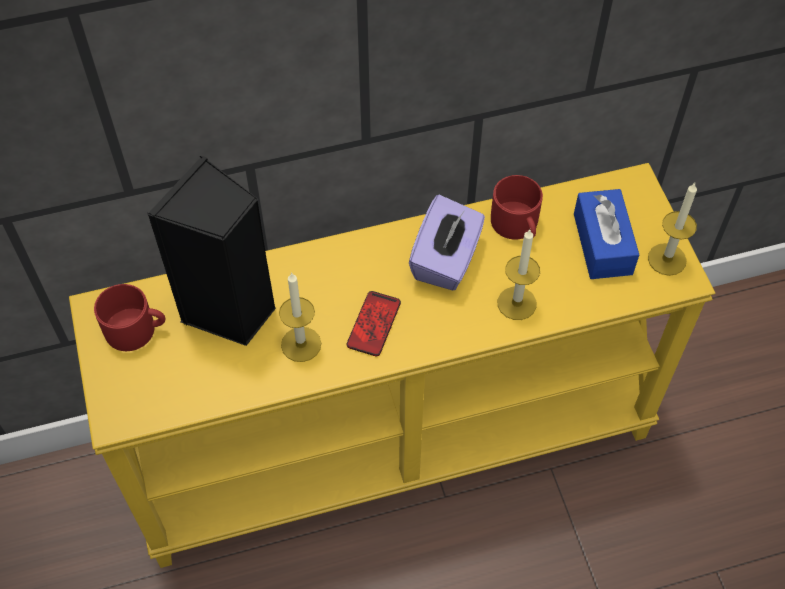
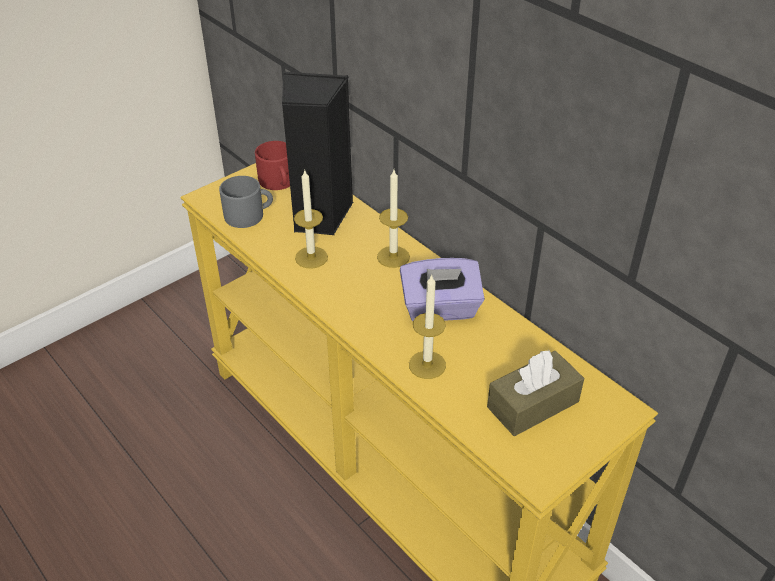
camera: 65 degrees right, 15 degrees down
(183, 382) = (249, 215): none -> grey mug
(374, 324) = (352, 288): phone -> none
(517, 225) = (508, 340): red mug -> none
(602, 244) = (533, 404): blue tissue box -> brown tissue box
(667, 259) = (551, 458): candle -> candle (393, 257)

